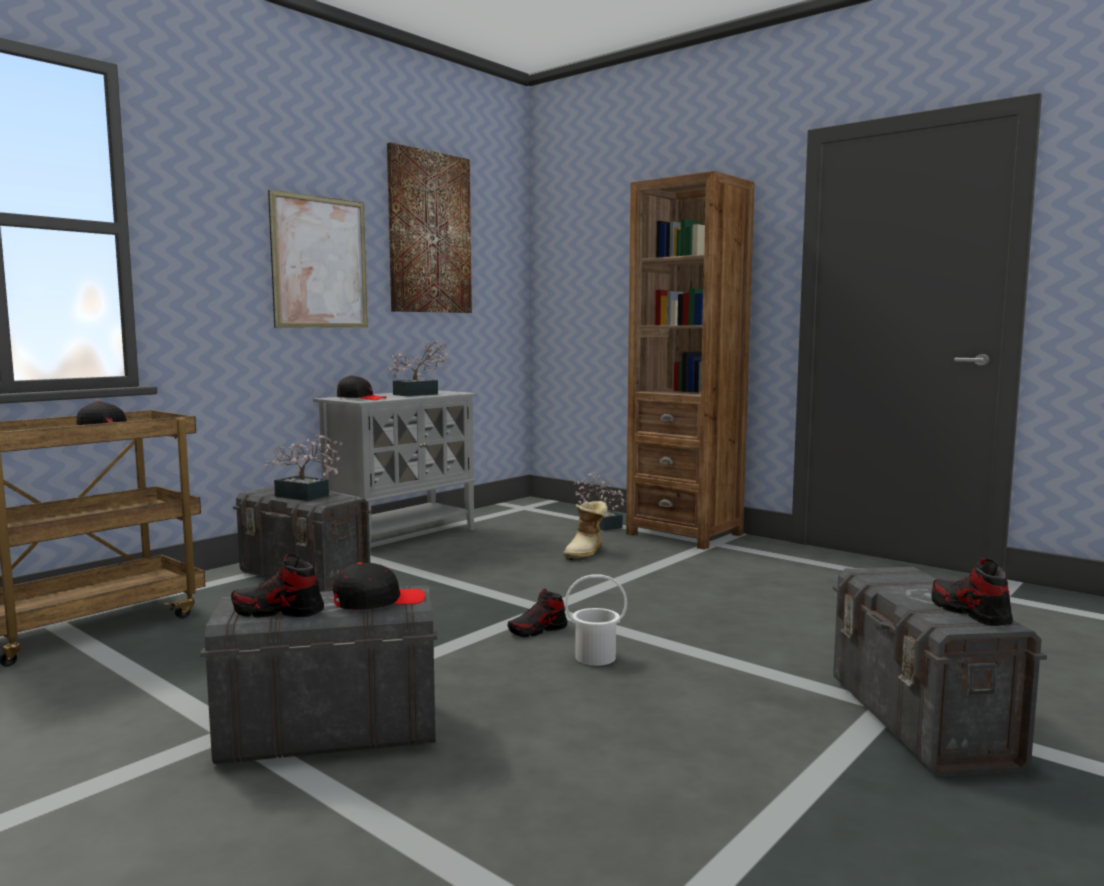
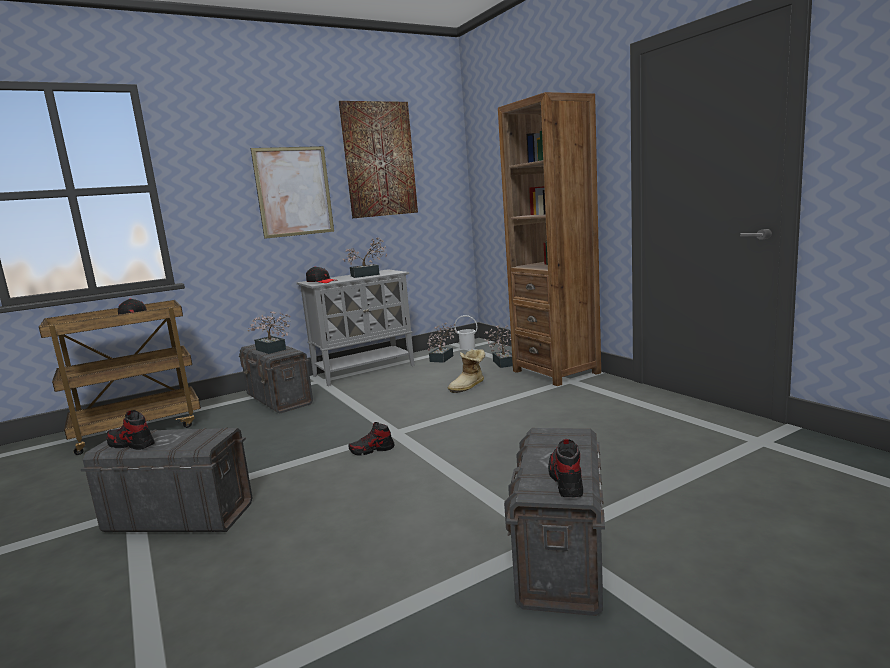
camera: 20 degrees right, 5 degrees up
(378, 601) = (192, 440): black cap -> none
(506, 520) = (443, 358): none -> potted plant
(595, 657) = (386, 475): white bucket -> white bucket (467, 347)

